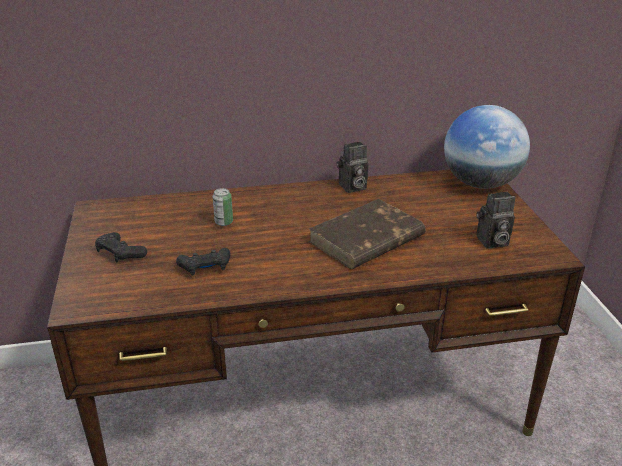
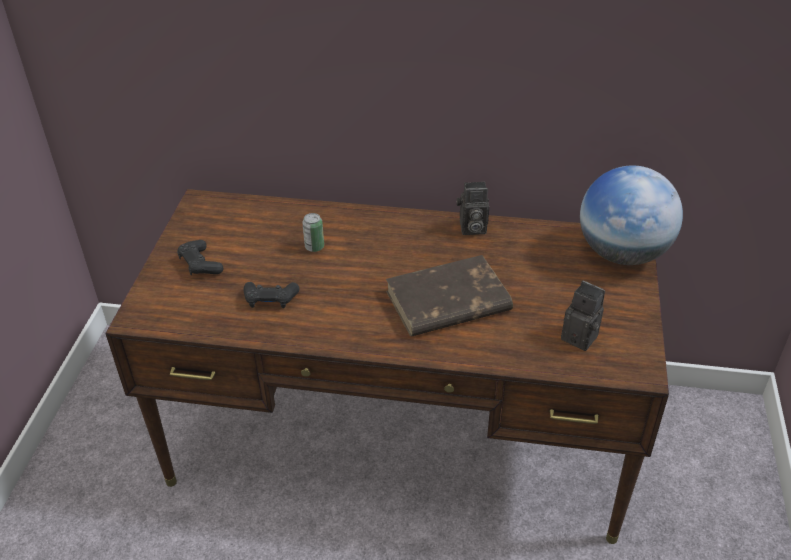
camera: 20 degrees right, 10 degrees up
(491, 242) = (582, 337): camera -> camera turned 150 degrees counterclockwise

